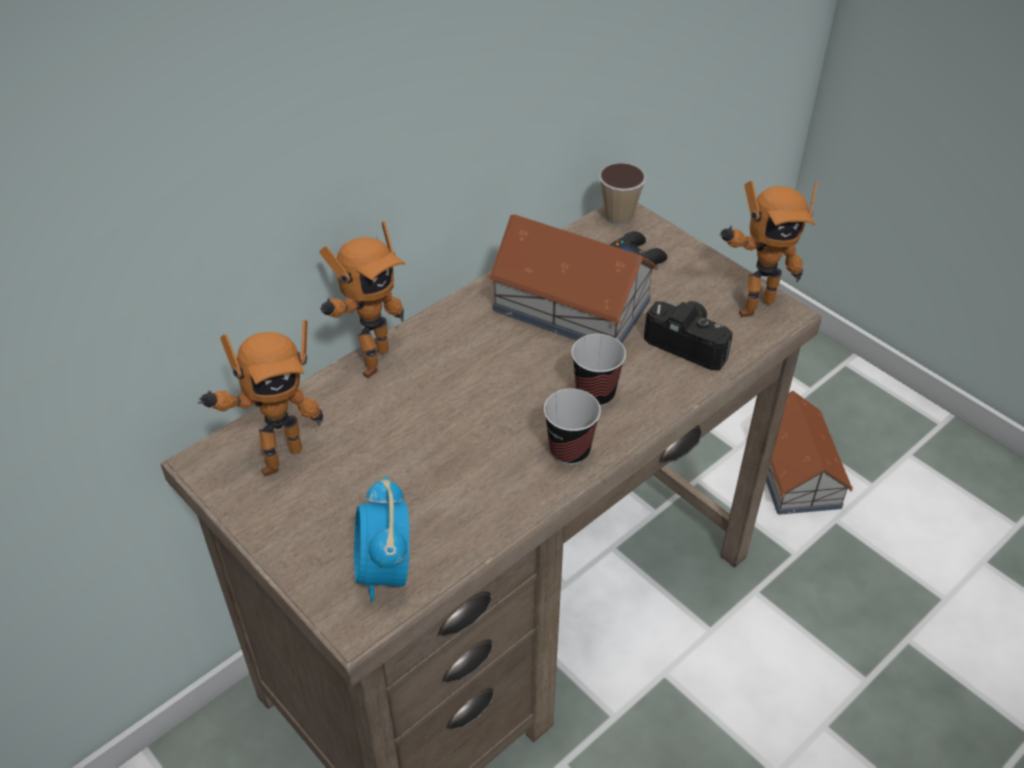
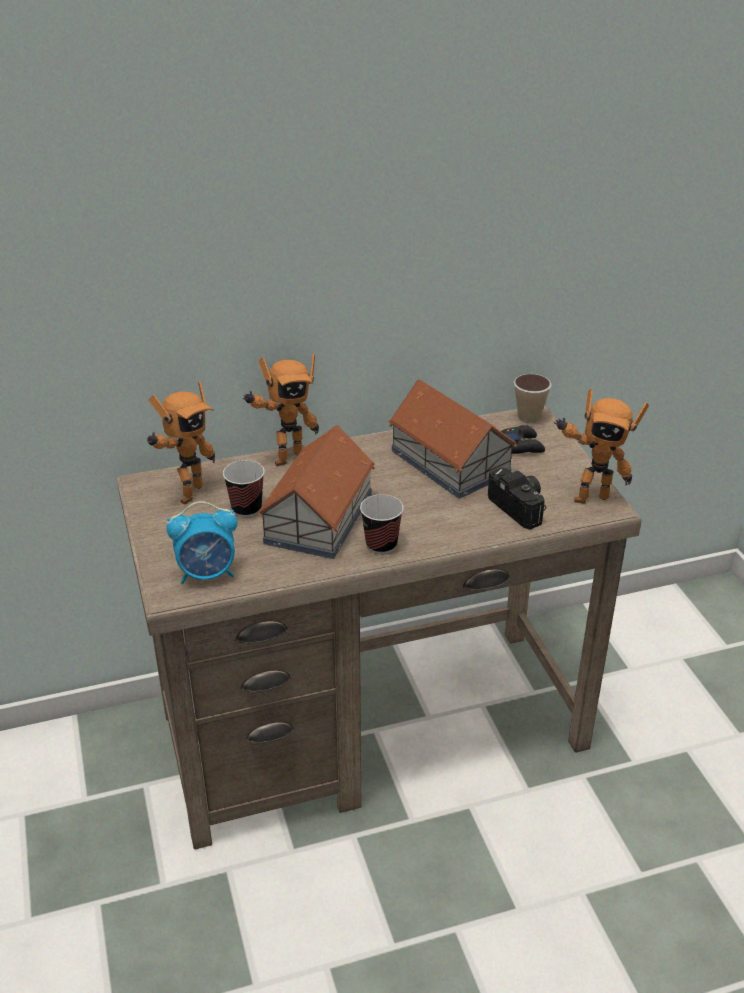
camera: 25 degrees right, 10 degrees down
(277, 457) = (187, 493): toy robot -> toy robot turned 45 degrees counterclockwise
(385, 571) = (207, 574): alarm clock -> alarm clock turned 120 degrees counterclockwise
(595, 394) = (425, 518): cup -> cup (246, 509)
(795, 471) = (673, 702): toy house -> toy house (320, 517)

